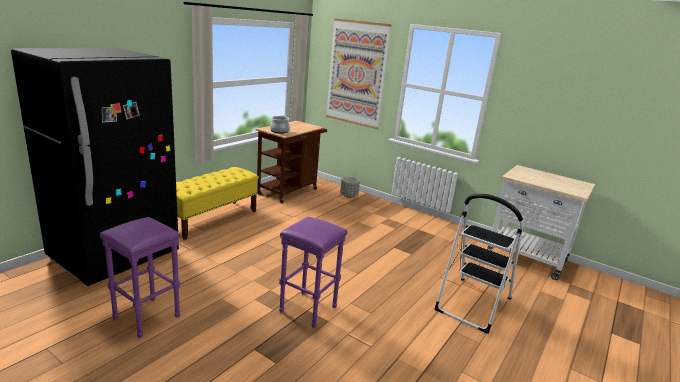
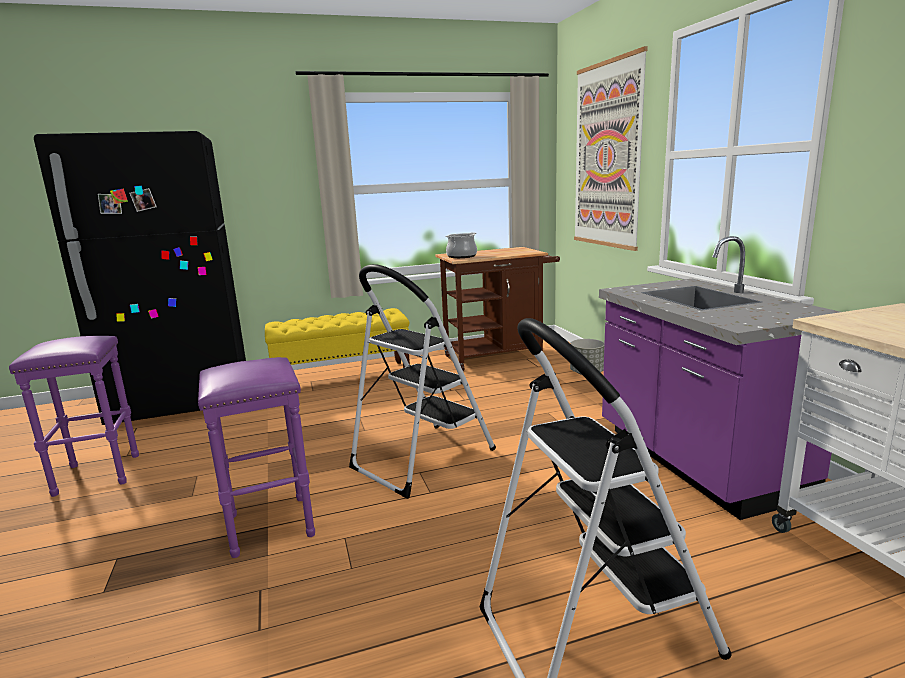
camera: 40 degrees right, 5 degrees down
(331, 259) = (420, 459): none -> step ladder
(439, 234) = (696, 462): none -> purple counter

